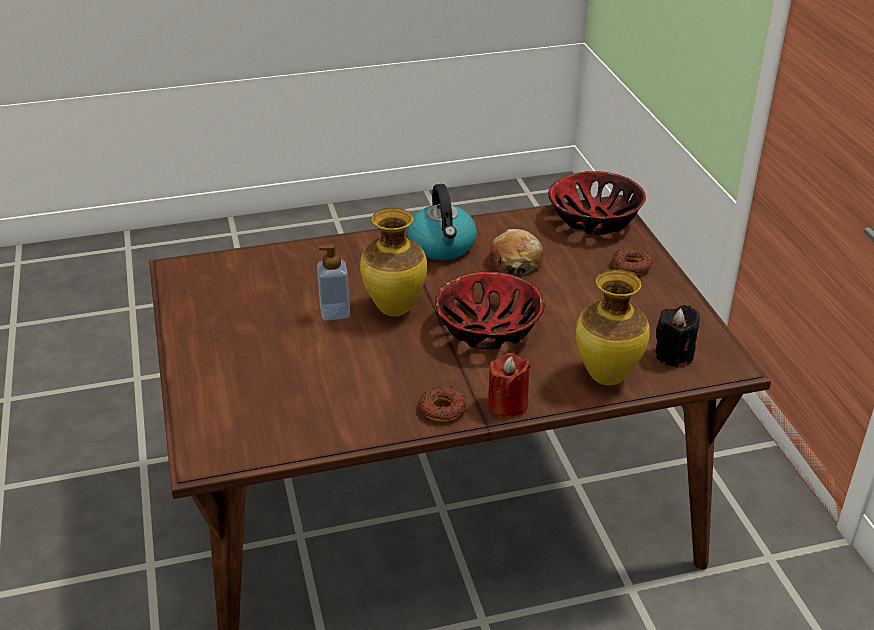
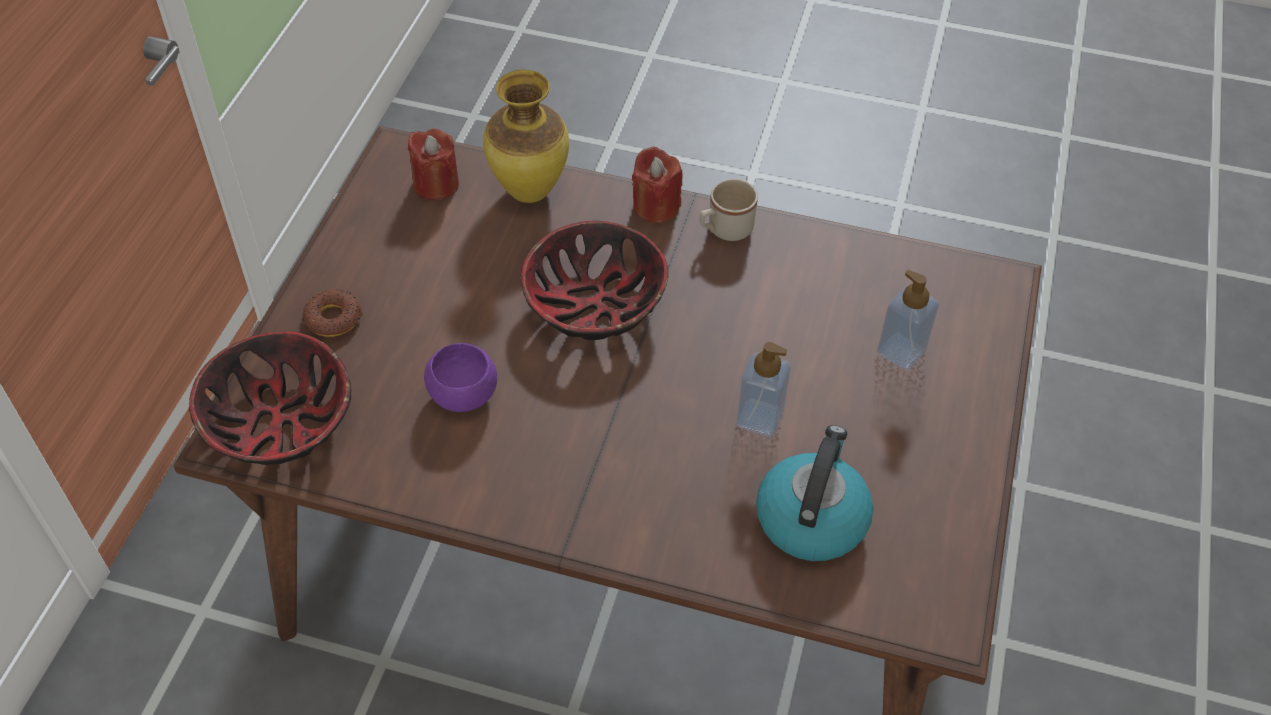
camera: 150 degrees left, 15 degrees up
(261, 380) = (901, 352): none -> soap dispenser
(393, 309) = (683, 388): vase -> none
(442, 246) = (532, 475): kettle -> kettle (811, 518)
(442, 409) = (724, 230): donut -> beige mug
(515, 261) = (463, 396): bread -> purple bowl
(674, 355) = (436, 185): black candle -> red candle

